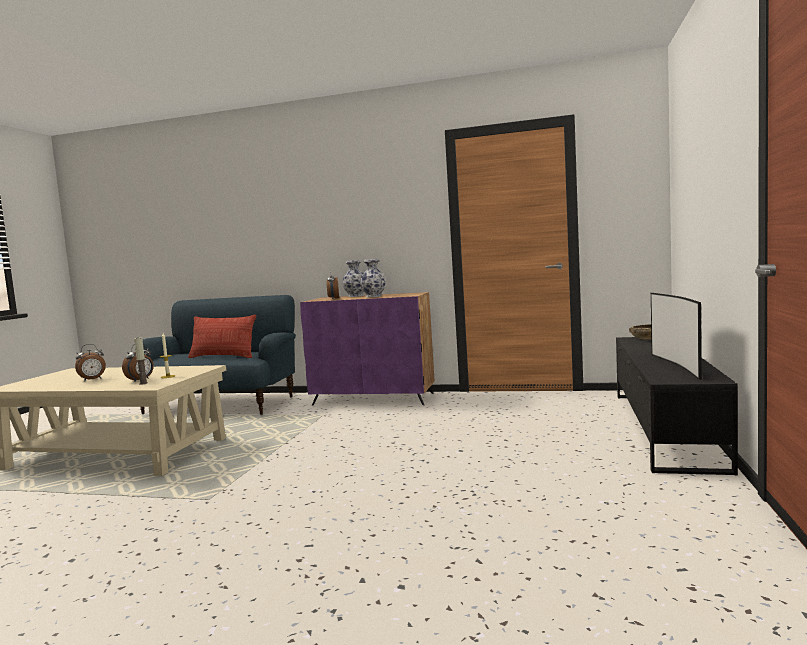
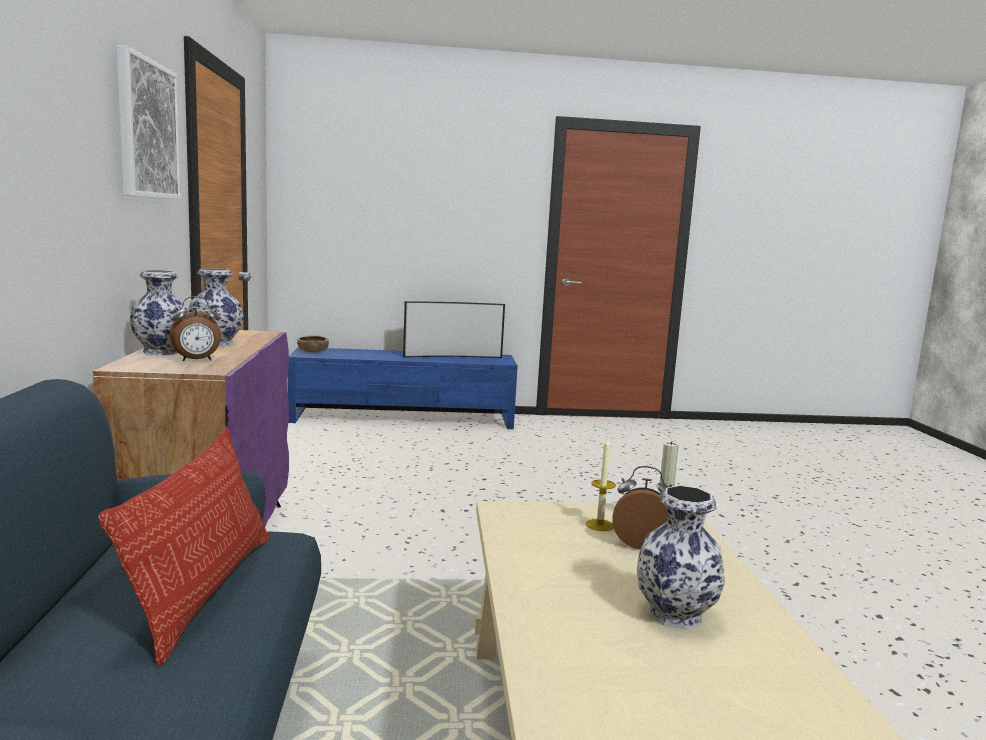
camera: 110 degrees left, 5 degrees up
(92, 379) = (673, 614): alarm clock -> vase
(385, 195) = (147, 130): none -> picture
(664, 427) = (404, 418): black tv stand -> blue tv stand

